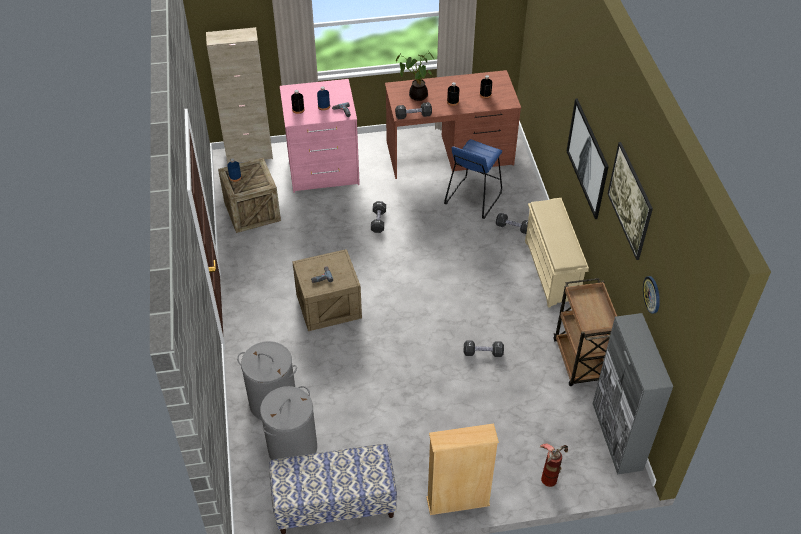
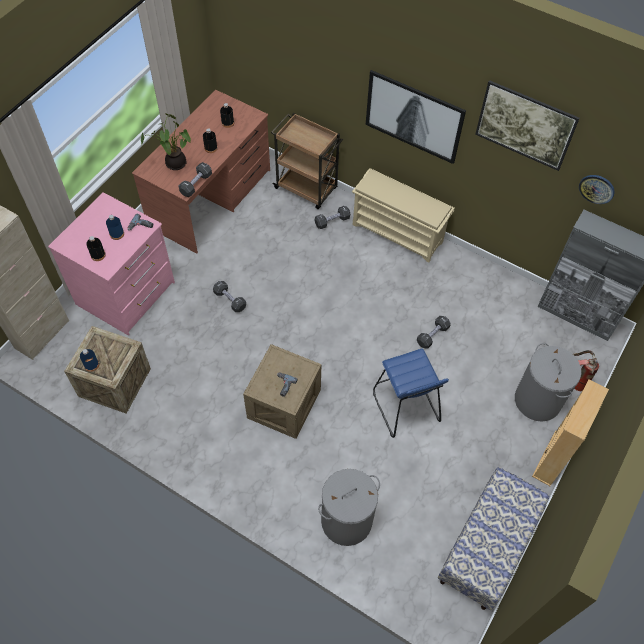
camera: 50 degrees left, 10 degrees up
(292, 448) = (406, 539): grey laundry basket -> grey laundry basket (537, 400)
(473, 198) = (274, 221): blue stool -> blue stool (405, 407)
(580, 361) = (495, 283): brown cart -> brown cart (307, 188)

